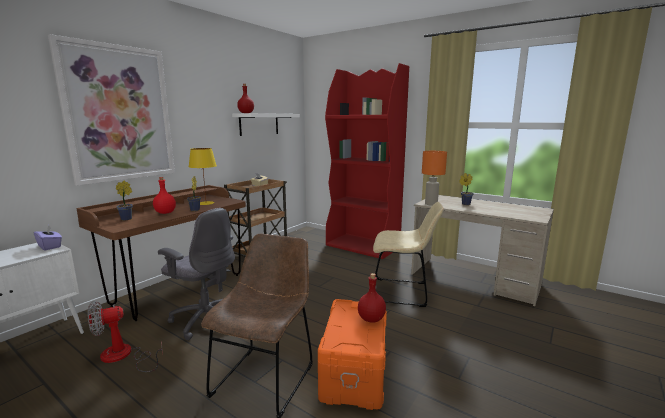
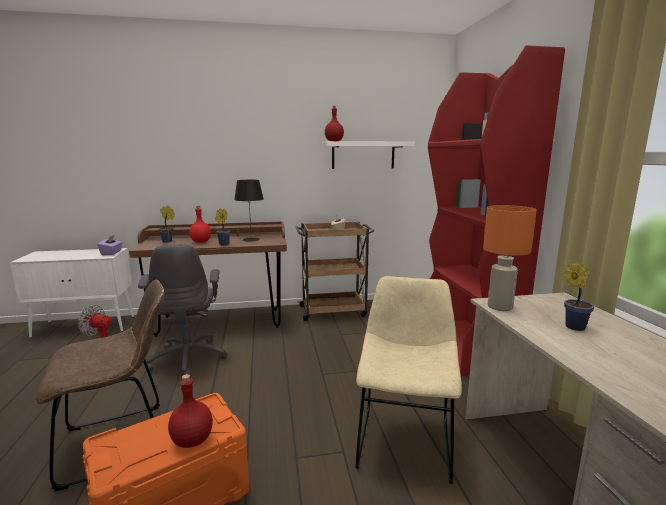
camera: 45 degrees right, 0 degrees up
(119, 114) = (191, 143): picture -> none
(206, 203) = (250, 239): yellow table lamp -> black table lamp
(403, 292) = (404, 438): beige chair -> beige chair turned 135 degrees counterclockwise

